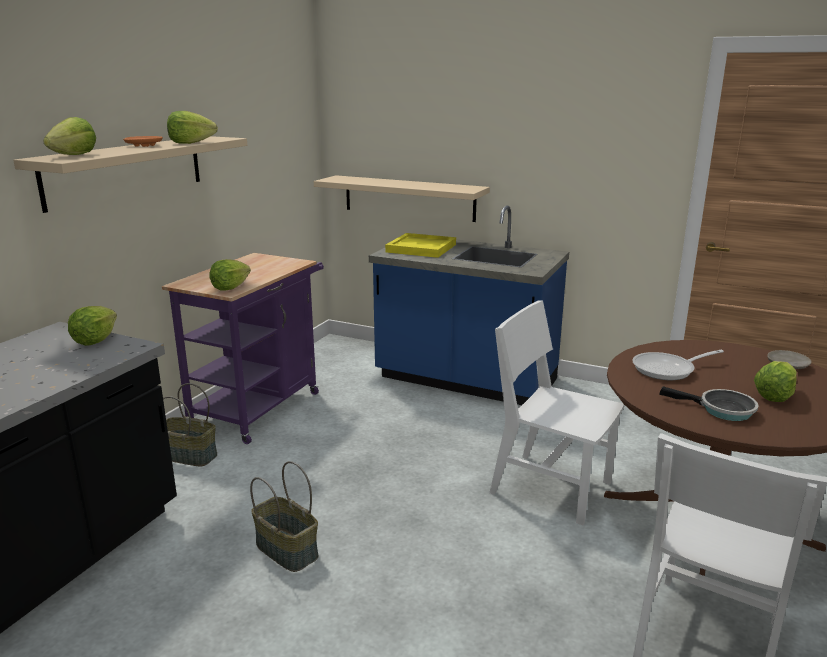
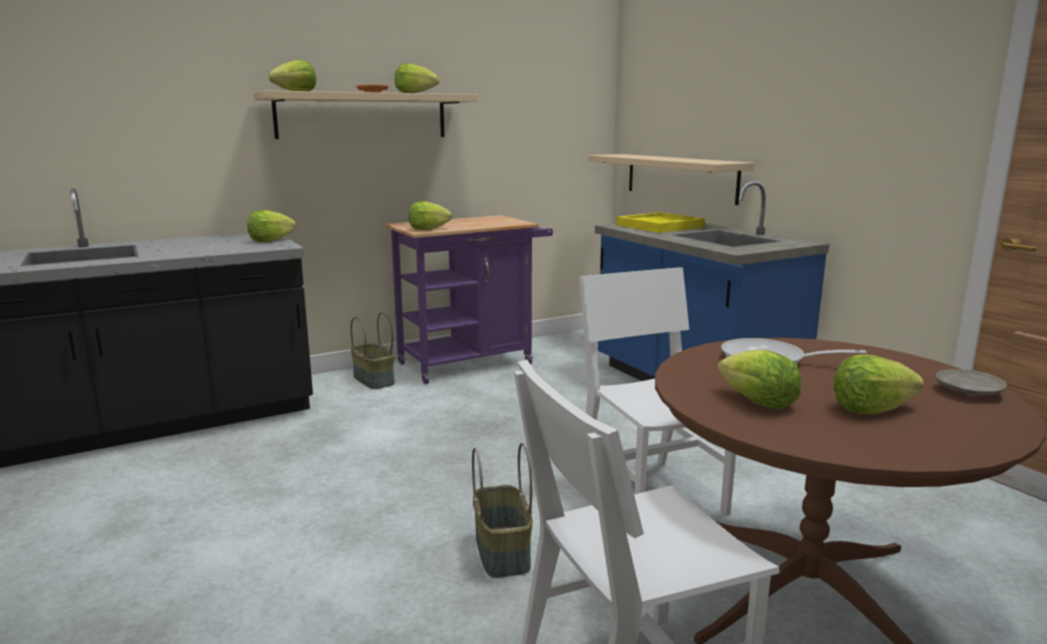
camera: 35 degrees right, 5 degrees down
(288, 550) = (351, 460): basket -> basket (503, 552)
(721, 410) = (757, 402): frying pan -> lettuce

